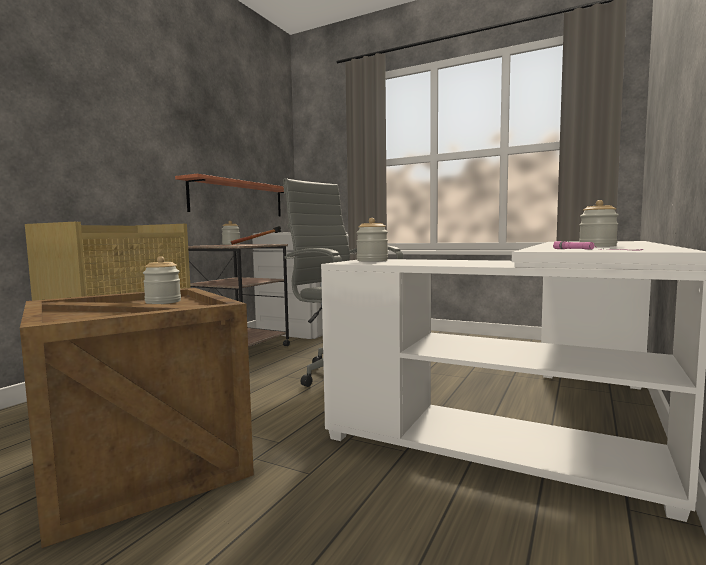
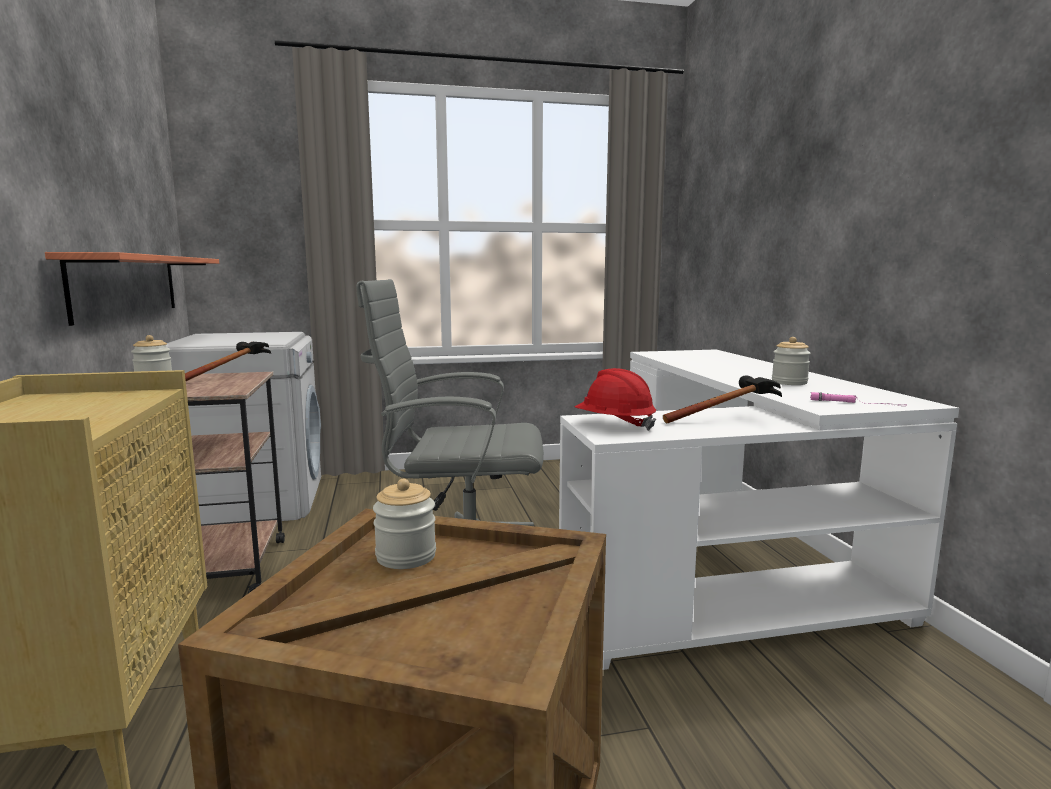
camera: 40 degrees left, 5 degrees up
(372, 260) = (614, 425): jar -> red hard hat
(468, 262) = (729, 418): none -> hammer

